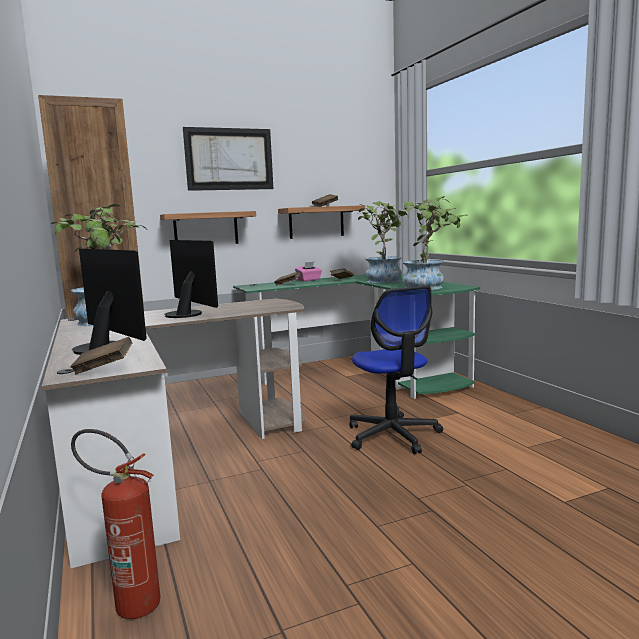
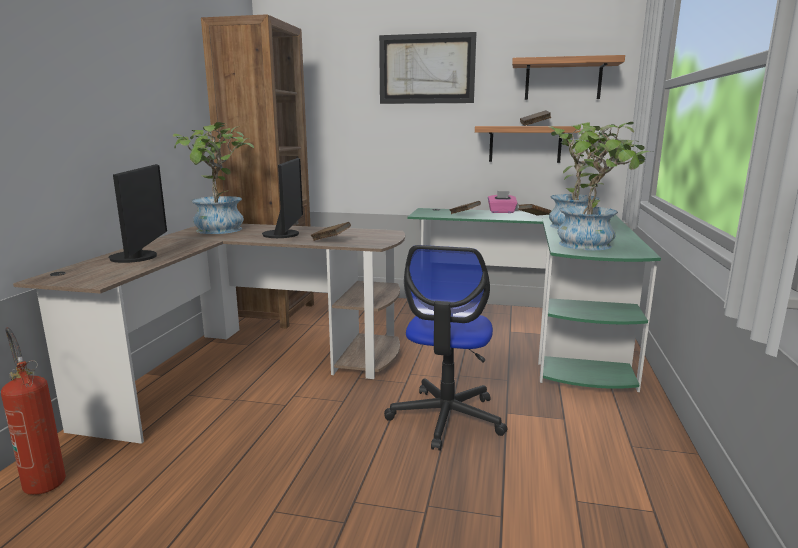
camera: 35 degrees right, 5 degrees up
(104, 369) = (72, 278): brown book -> brown book (331, 240)
(206, 229) = (395, 145): shelf -> shelf (563, 80)

